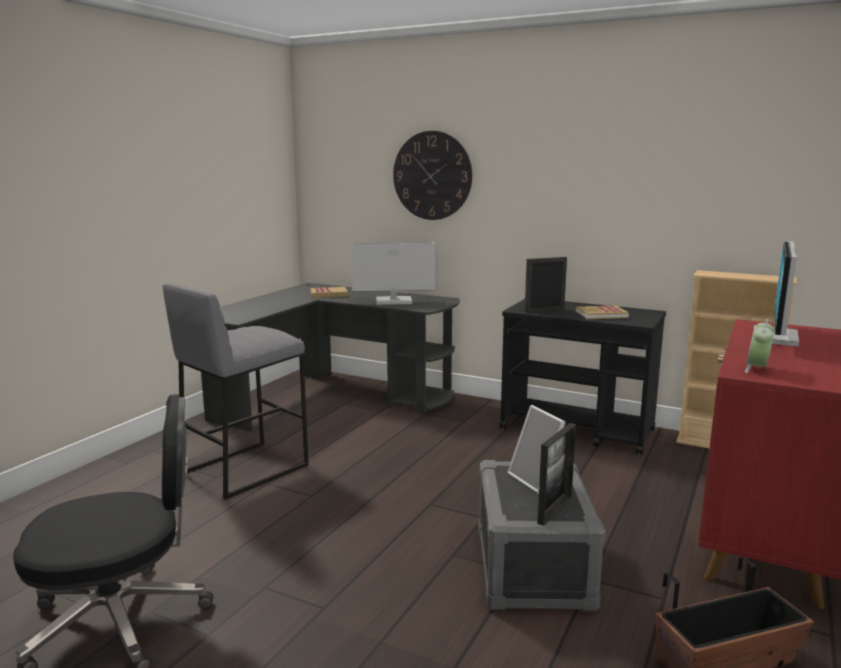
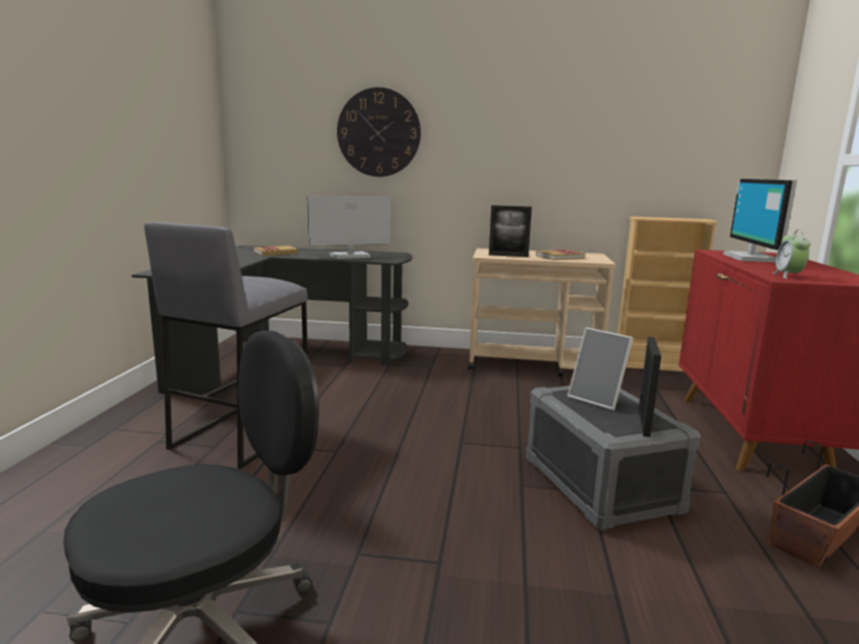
camera: 20 degrees left, 0 degrees up
(544, 310) = (508, 255): picture frame -> picture frame turned 135 degrees counterclockwise
(578, 429) = (534, 365): black cart -> beige cart

